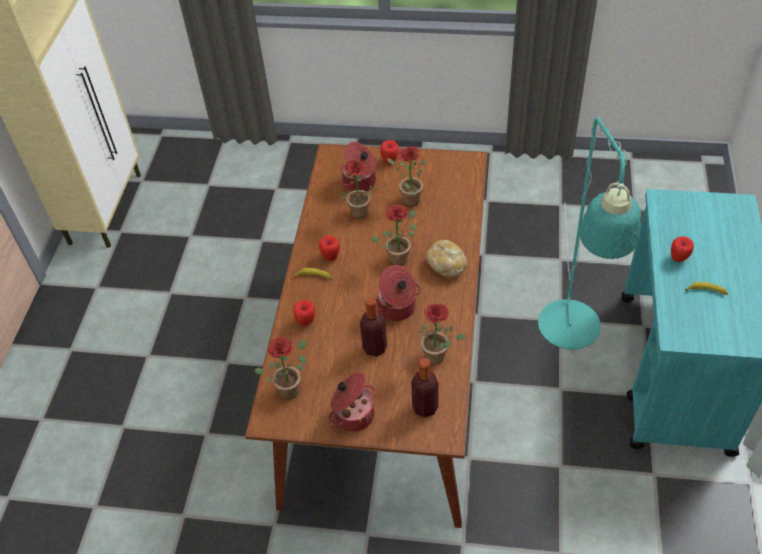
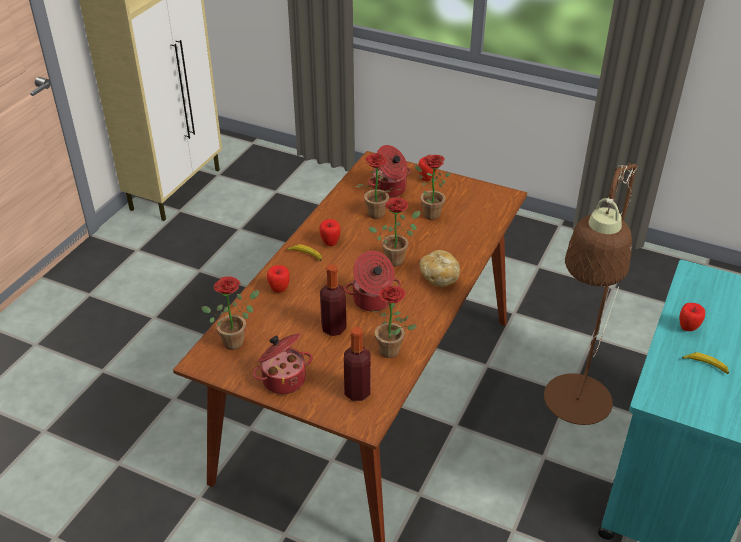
camera: 15 degrees right, 10 degrees down
(570, 338) = (574, 412): turquoise floor lamp -> brown floor lamp

